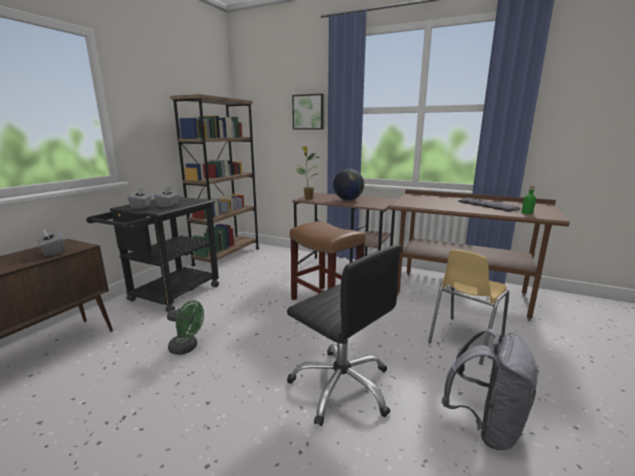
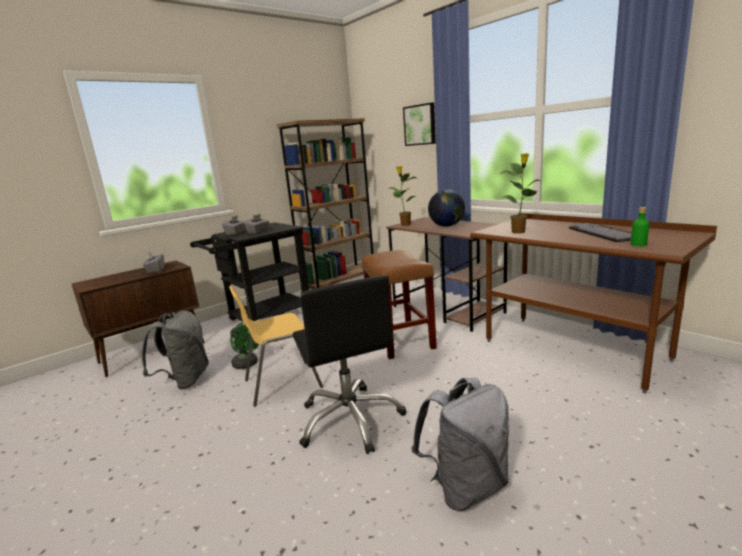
camera: 25 degrees right, 0 degrees up
(119, 379) = (185, 380): none -> grey backpack
(428, 204) = (519, 232): none -> potted plant
(464, 339) = (527, 400): yellow chair -> yellow chair (281, 383)

